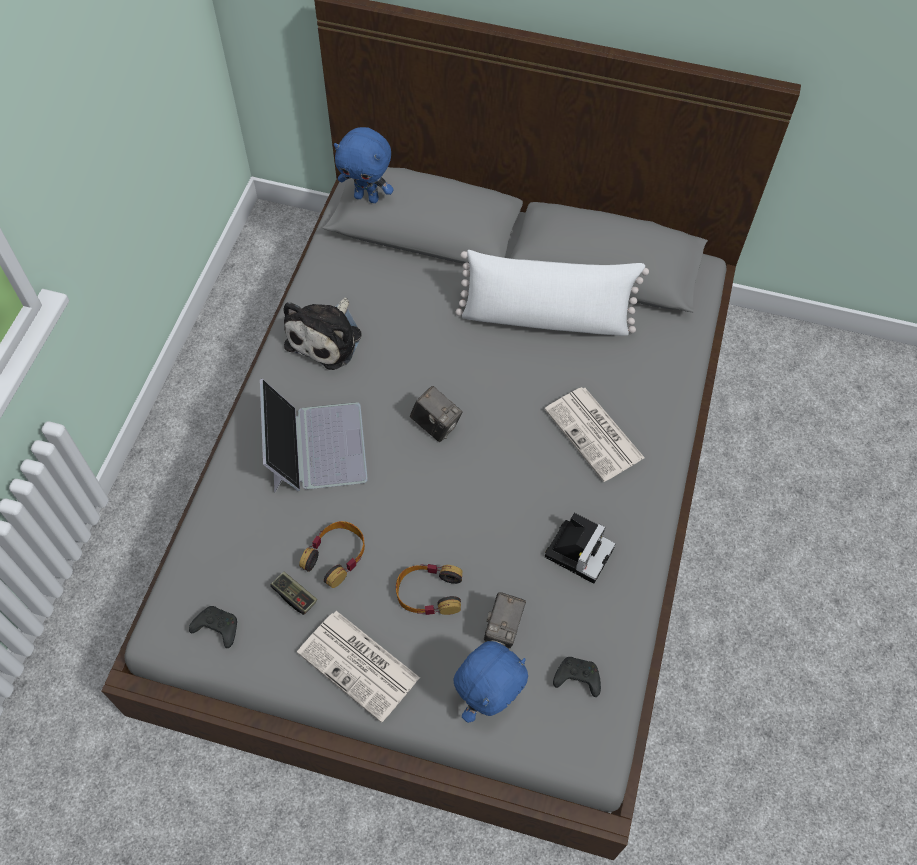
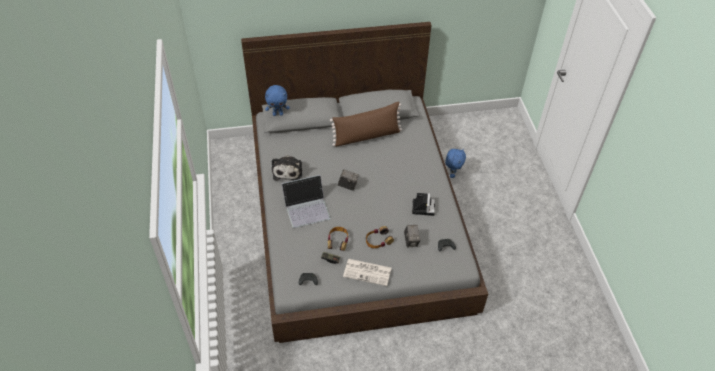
camera: 25 degrees left, 10 degrees down
(315, 446) = (307, 208): laptop -> laptop turned 105 degrees clockwise
(488, 699) = (419, 264): blue plush toy -> blue plush toy (452, 174)
(546, 318) = (367, 136): white pillow -> brown pillow
(595, 434) = (407, 168): newspaper -> none

